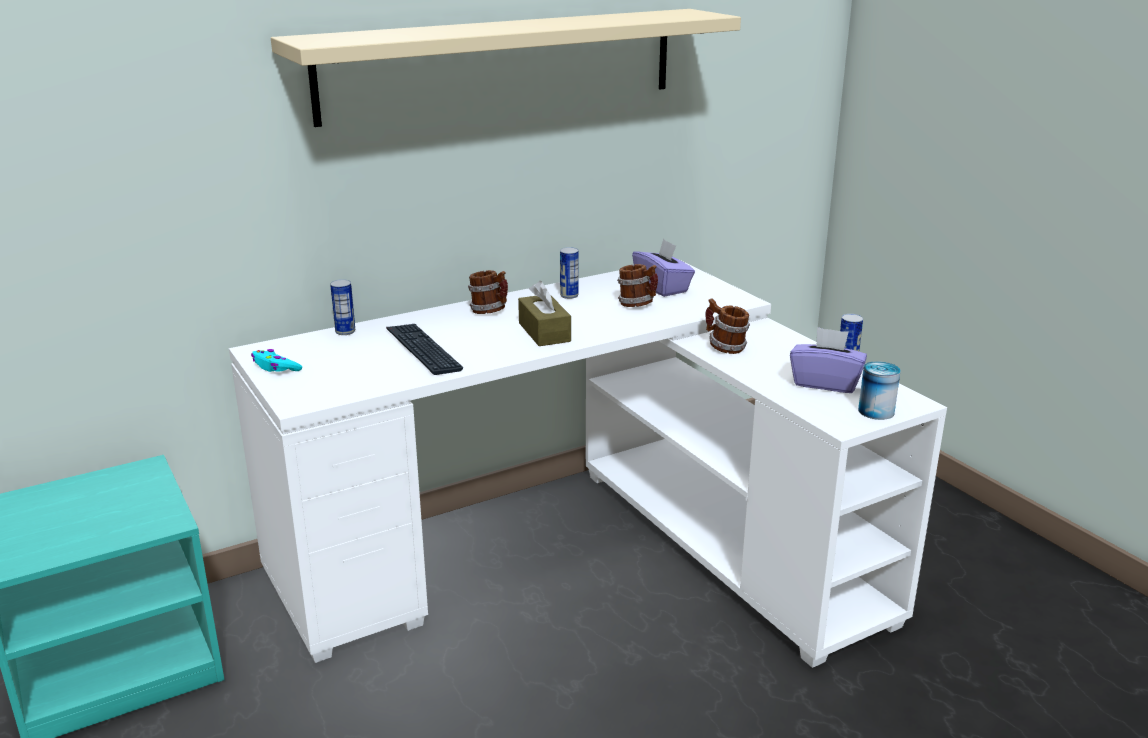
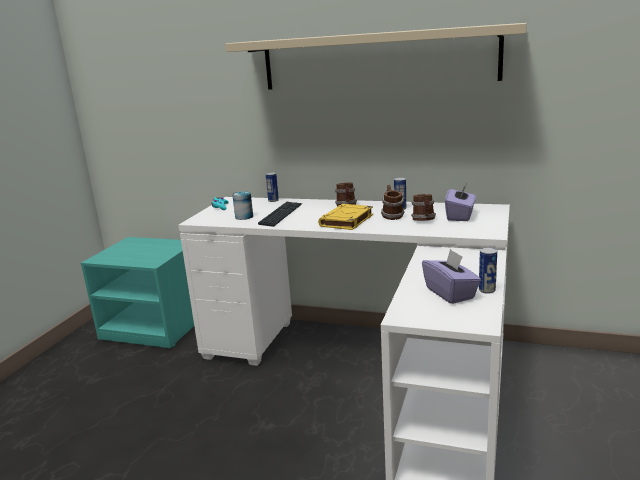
camera: 50 degrees right, 5 degrees down
(544, 332) = (346, 221): brown tissue box -> yellow book
(725, 348) = (437, 257): mug -> mug (392, 216)
(876, 411) = (442, 318): can -> can (244, 217)

